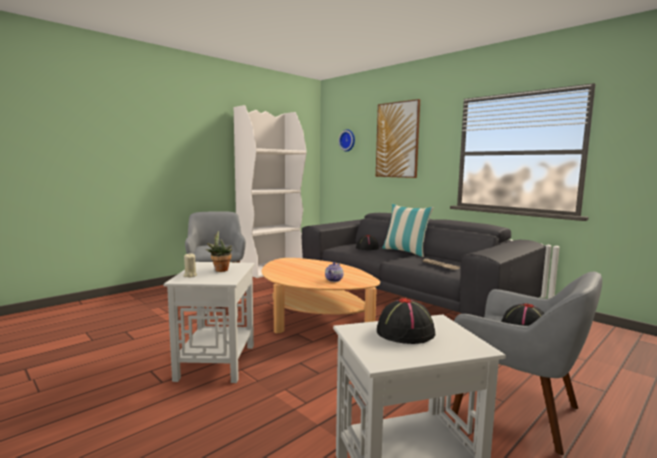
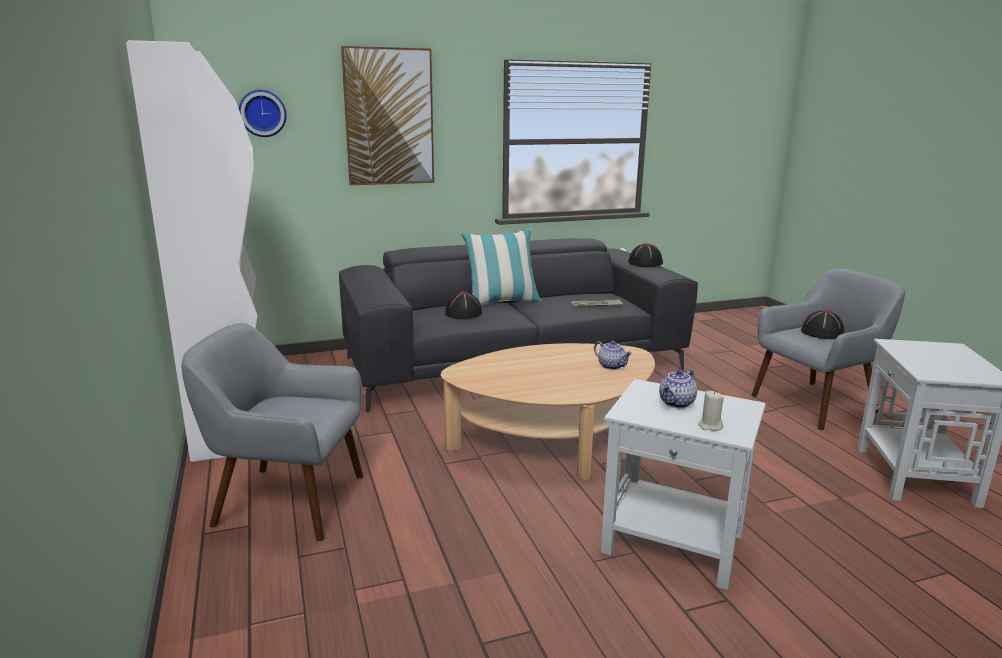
camera: 65 degrees left, 10 degrees up
(220, 270) = (677, 403): potted plant -> teapot
(405, 332) = (929, 359): black hat -> black hat (645, 263)

